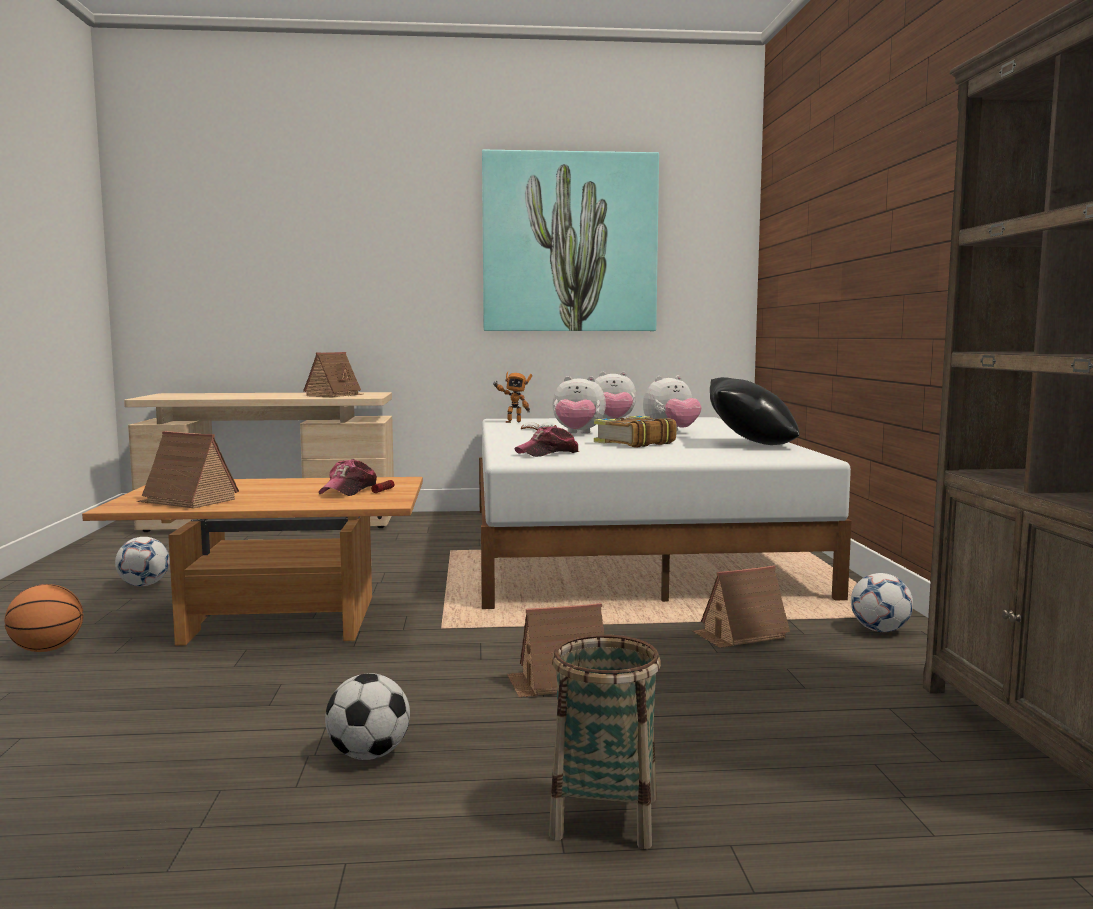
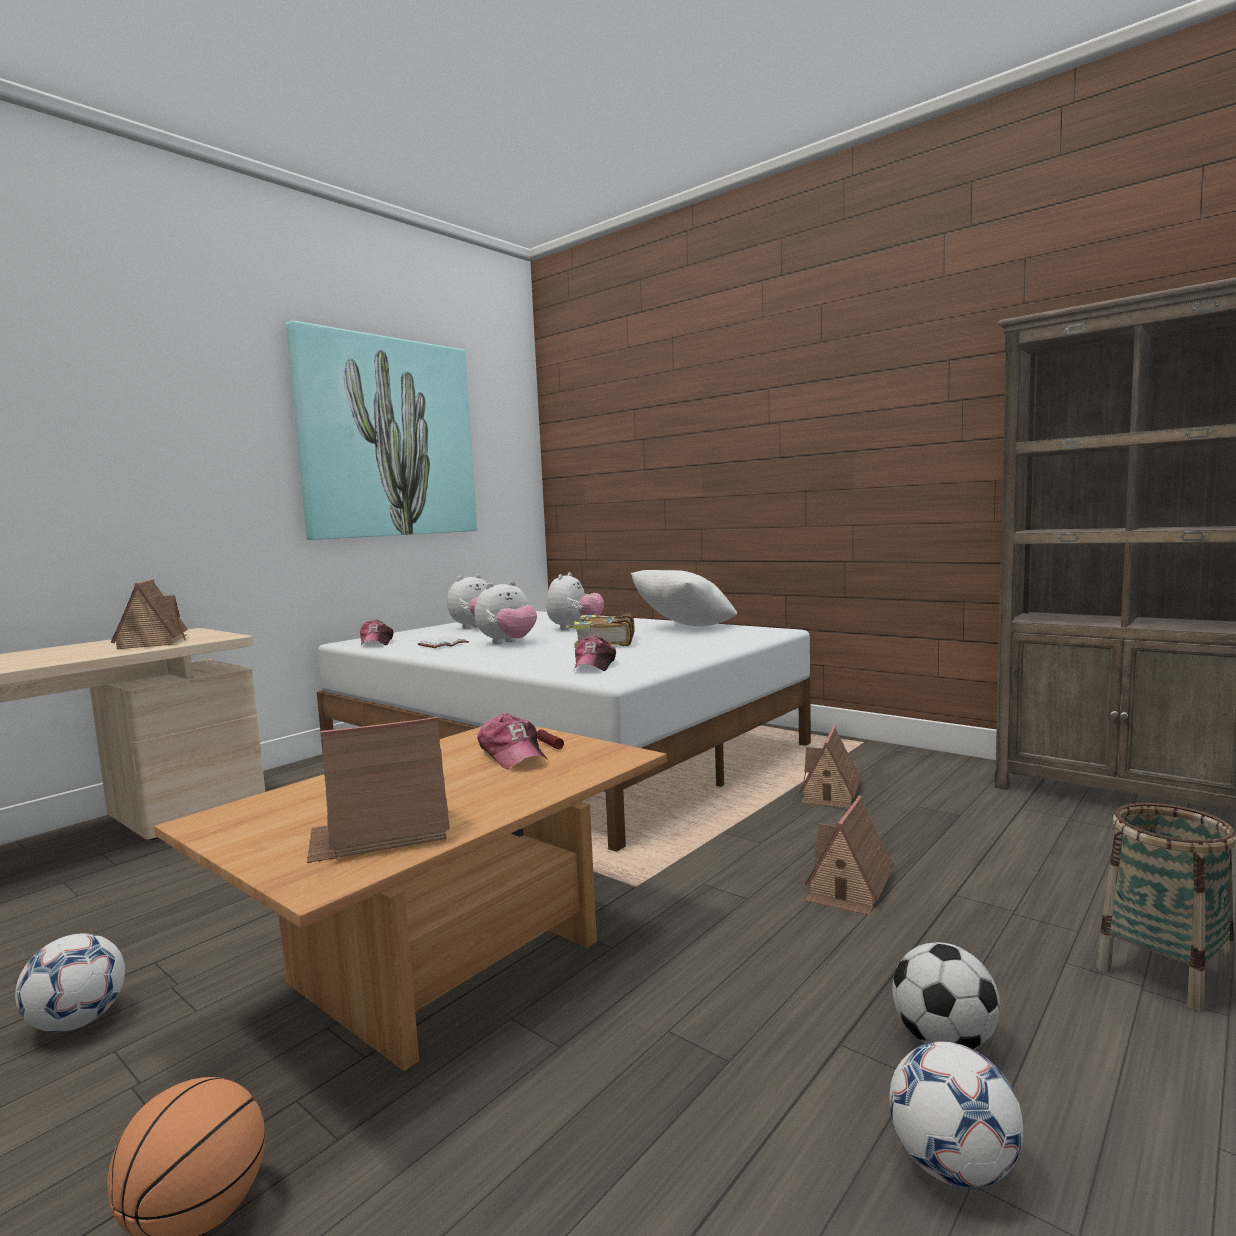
camera: 45 degrees left, 0 degrees up
(512, 422) = (376, 643): toy robot -> cap
(750, 444) = (684, 628): black pillow -> white pillow
(880, 630) = (878, 758): football -> football (953, 1166)

